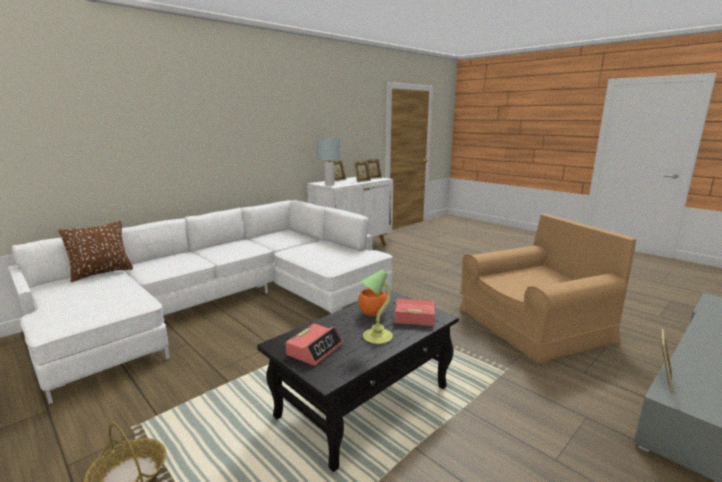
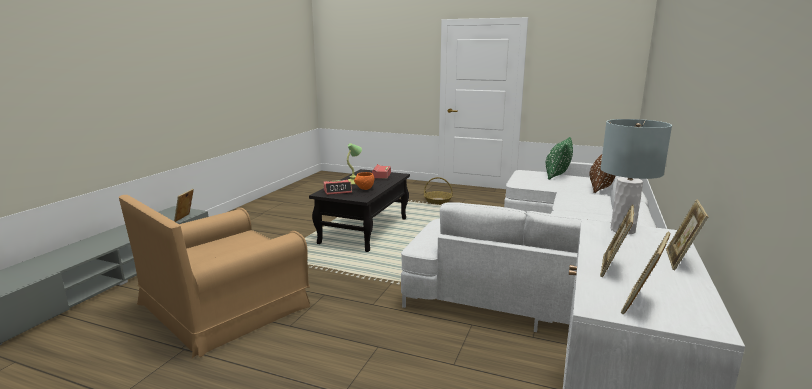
camera: 155 degrees right, 0 degrees up
(64, 302) = (557, 175): none -> green pillow

